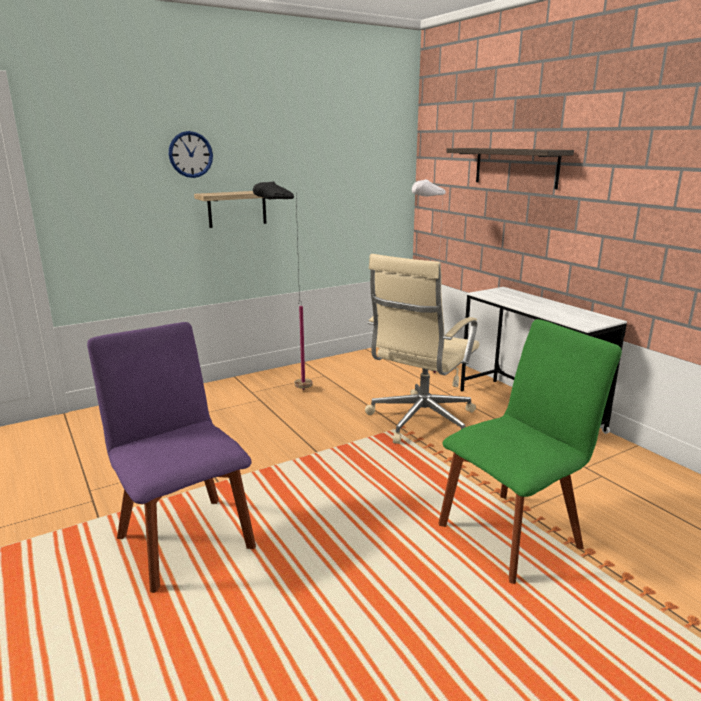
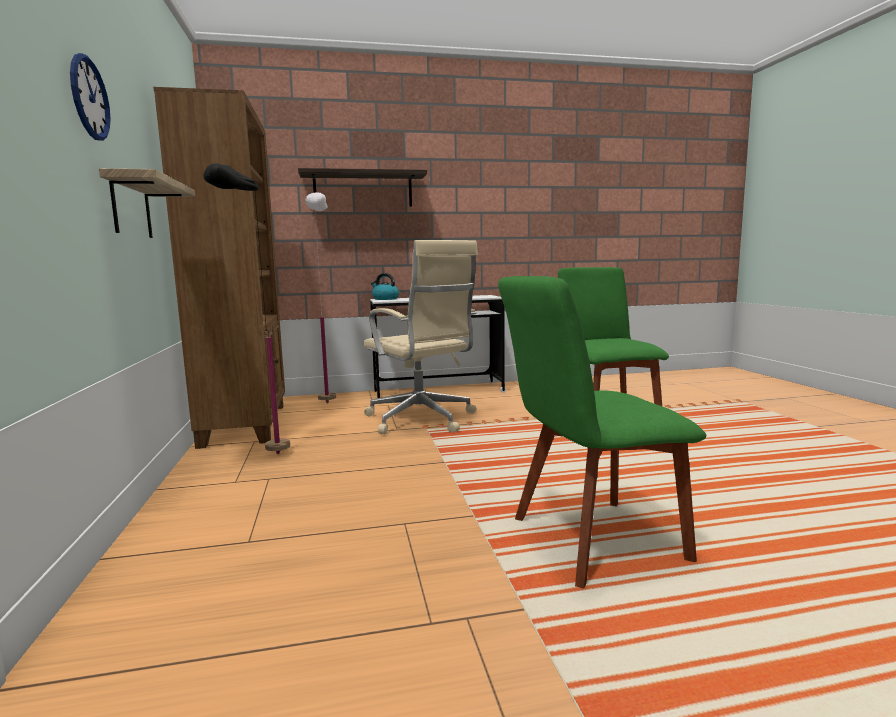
camera: 70 degrees left, 10 degrees down
(184, 538) = (590, 540): purple chair -> green chair
(357, 362) = (246, 424): none -> brown bookcase
(503, 291) = (385, 299): none -> kettle

